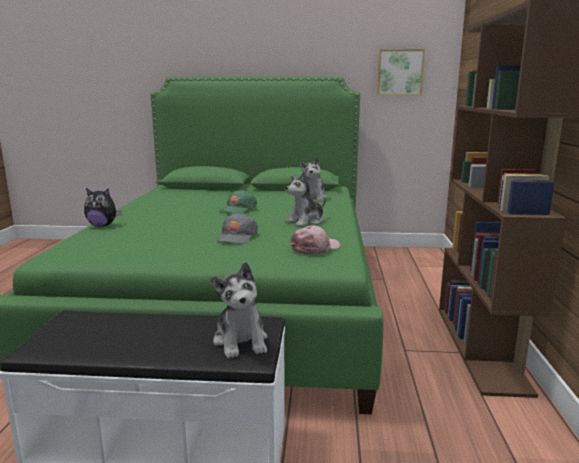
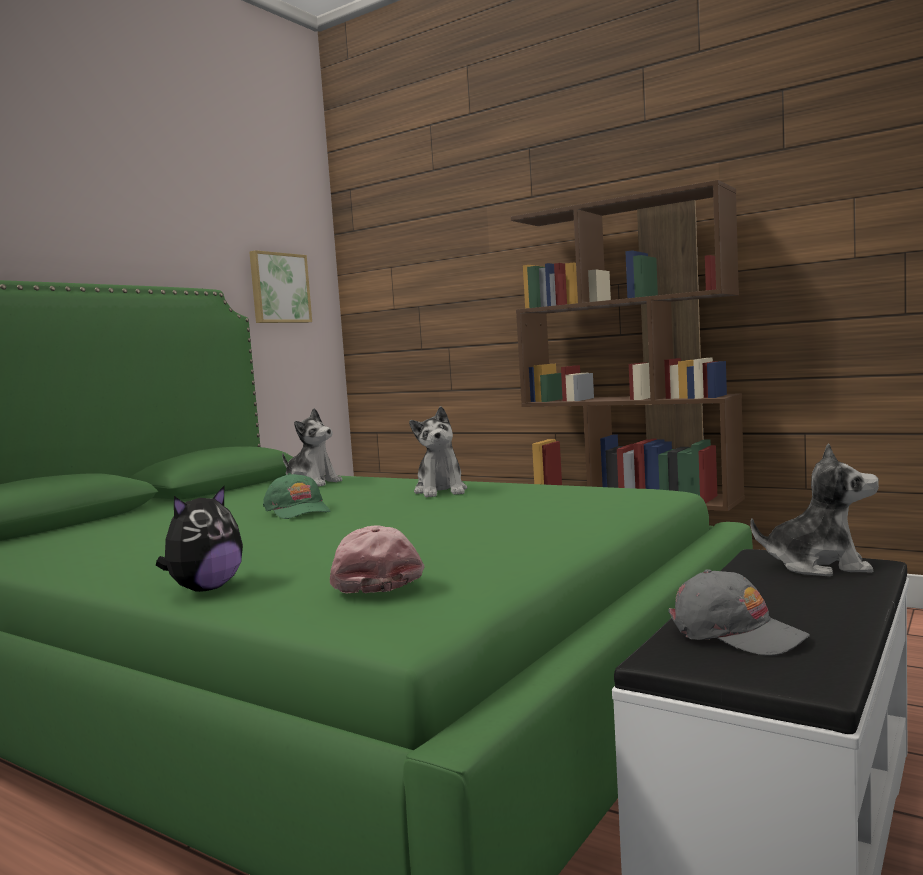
camera: 60 degrees left, 10 degrees down
(237, 237) = (468, 517): grey cap -> grey cap (735, 633)
(315, 248) = (578, 494): pink cap -> pink cap (373, 579)

